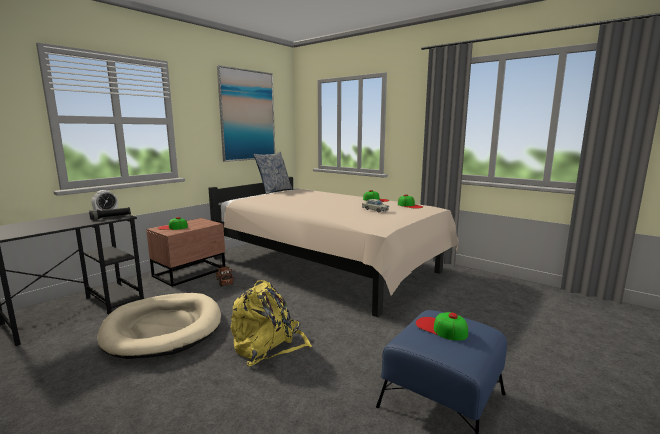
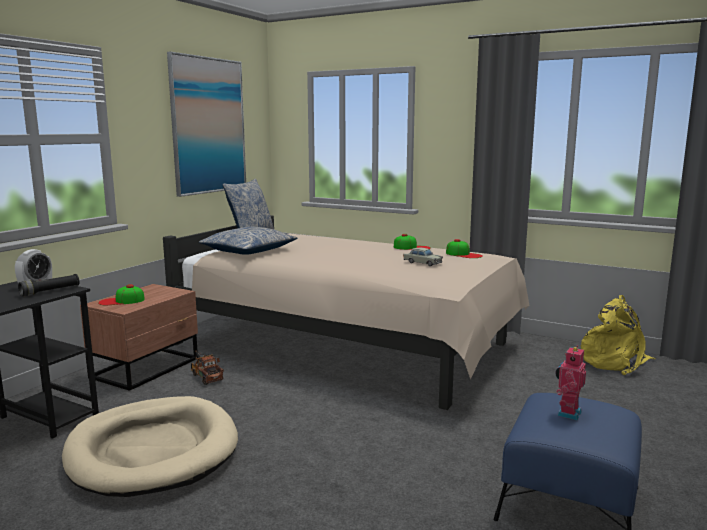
camera: 10 degrees left, 0 degrees up
(263, 198) = (248, 251): none -> pillow
(268, 346) = (319, 460): yellow backpack -> yellow backpack (615, 361)
(441, 328) = (567, 413): cap -> toy robot

